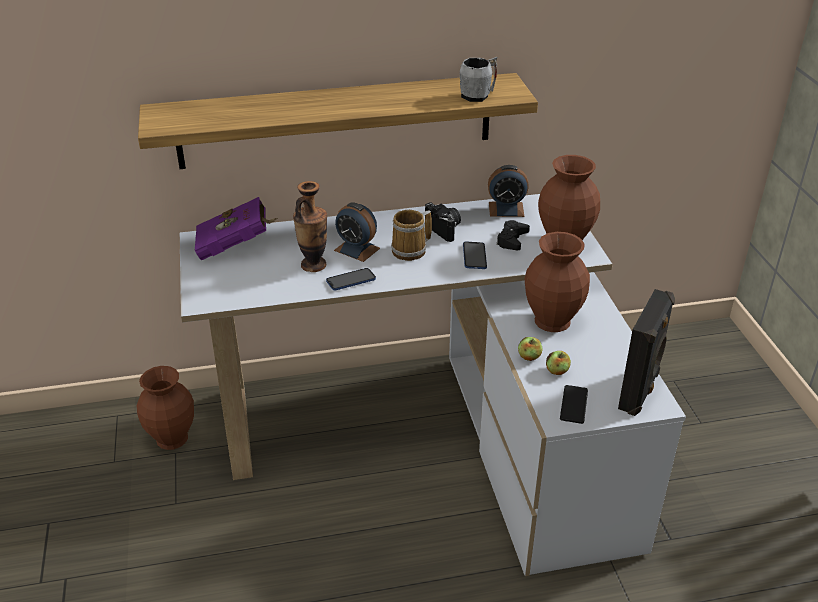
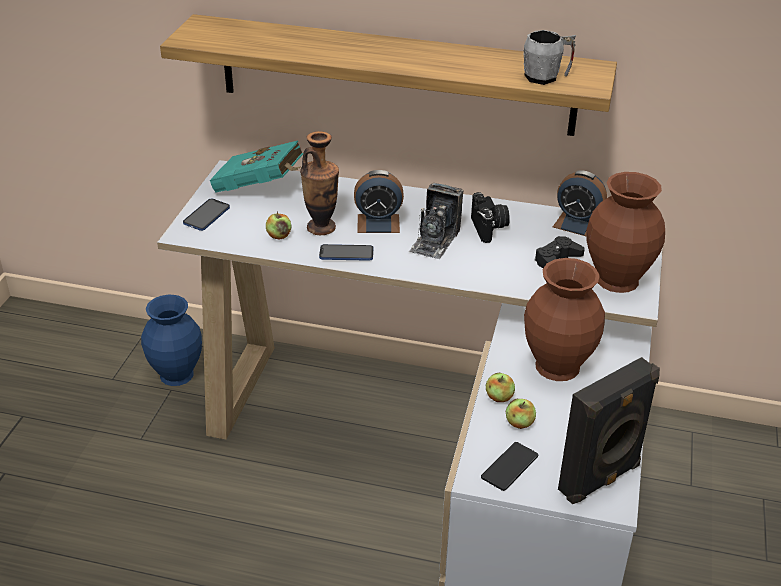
camera: 25 degrees right, 0 degrees up
(172, 437) = (177, 374): brown vase -> blue vase
(236, 246) = (261, 188): purple book -> turquoise book
(284, 281) = (279, 236): none -> apple
(357, 249) = (378, 223): alarm clock -> alarm clock turned 60 degrees counterclockwise
(411, 250) = (435, 240): mug -> camera
(474, 256) = (499, 266): phone -> phone (206, 216)

